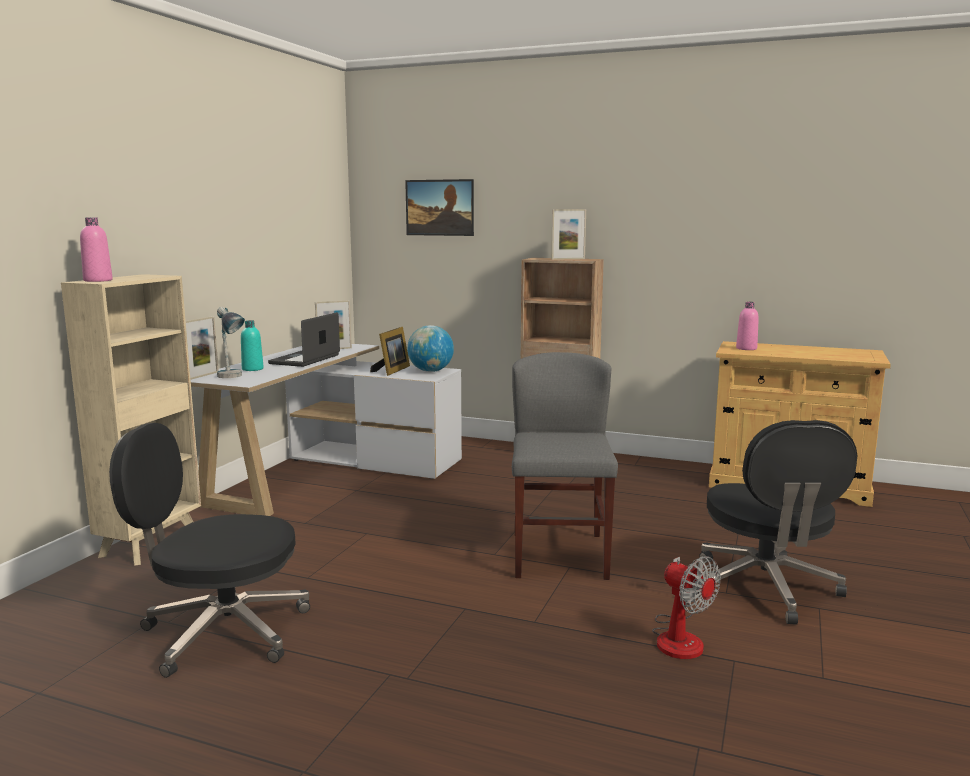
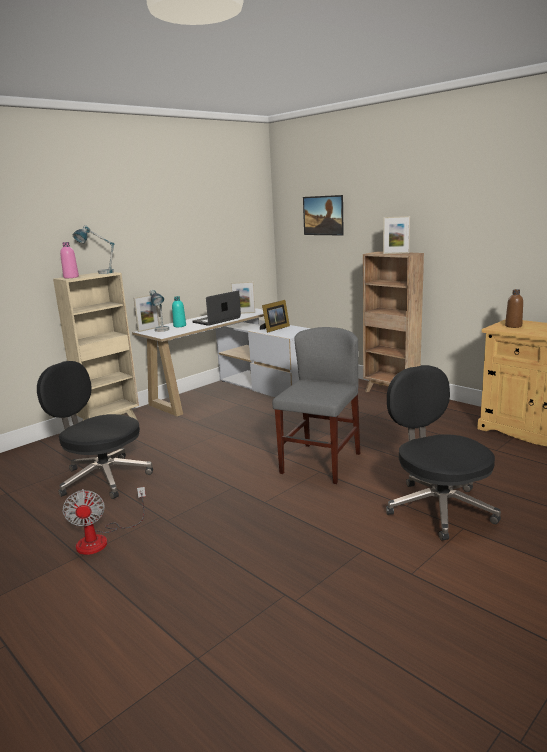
camera: 25 degrees right, 5 degrees up
(139, 276) = (98, 273): none -> table lamp
(430, 371) = (297, 330): globe -> none
(679, 637) = (343, 528): fan -> fan (101, 539)
(746, 348) = (513, 326): pink bottle -> brown bottle
(765, 588) = (438, 507): black office chair -> black office chair turned 135 degrees clockwise

